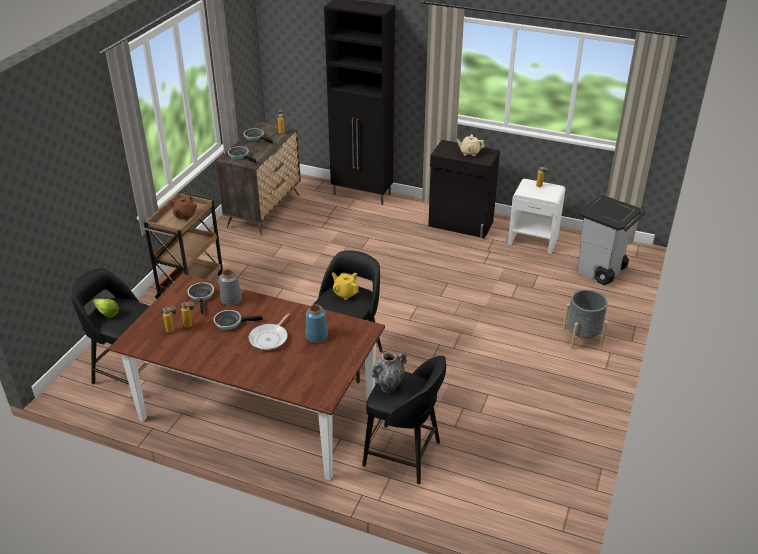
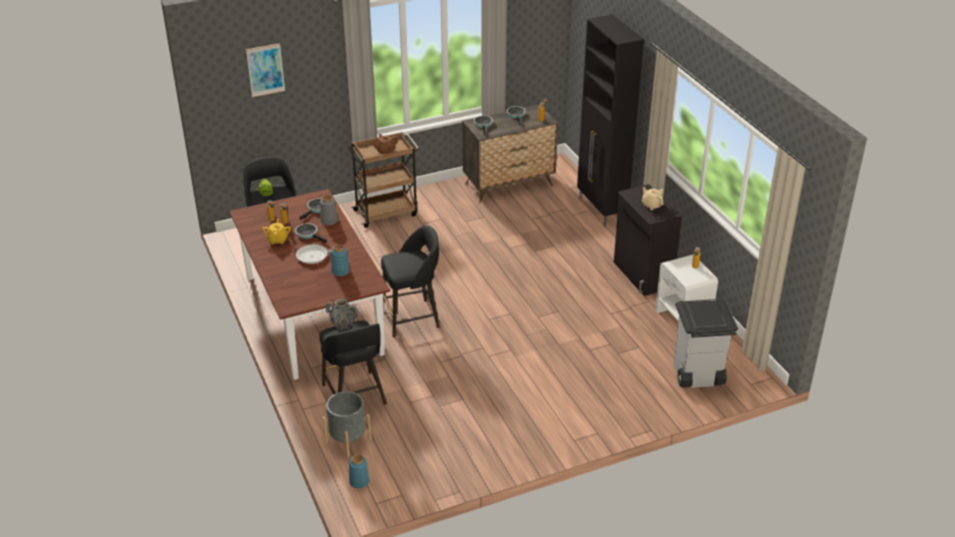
camera: 45 degrees right, 0 degrees up
(45, 168) = (265, 70): none -> picture
(345, 293) = (411, 259): yellow teapot -> yellow teapot (277, 240)
(522, 524) = (359, 481): none -> blue vase
(582, 337) = (594, 410): grey planter -> grey planter (348, 440)

